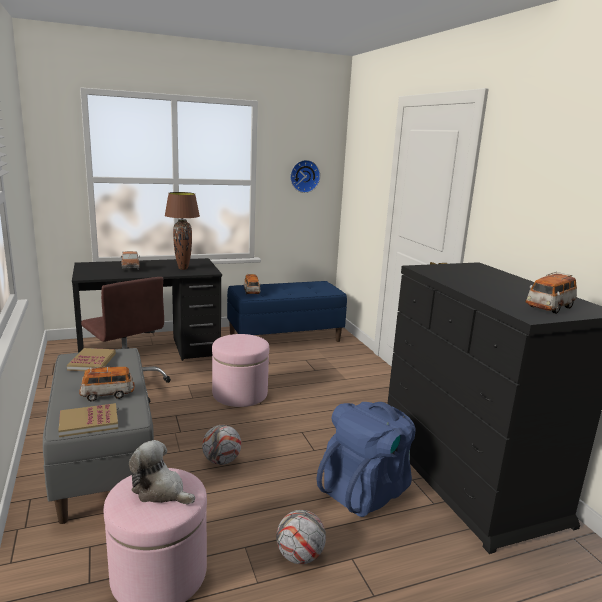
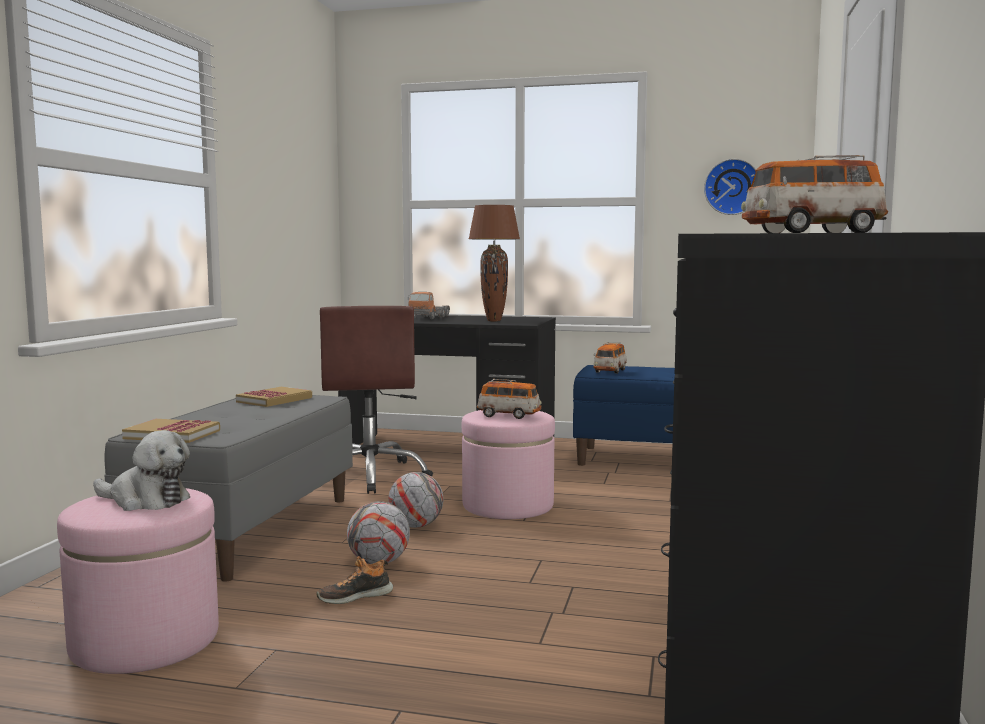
camera: 35 degrees right, 10 degrees down
(108, 394) = (235, 421): toy car -> toy car (509, 415)
(160, 491) = (145, 500): plush toy -> plush toy turned 135 degrees clockwise
(239, 491) = (355, 596): none -> shoe
(299, 556) = (330, 681): football -> football (416, 526)
(366, 490) = (545, 645): blue backpack -> none

